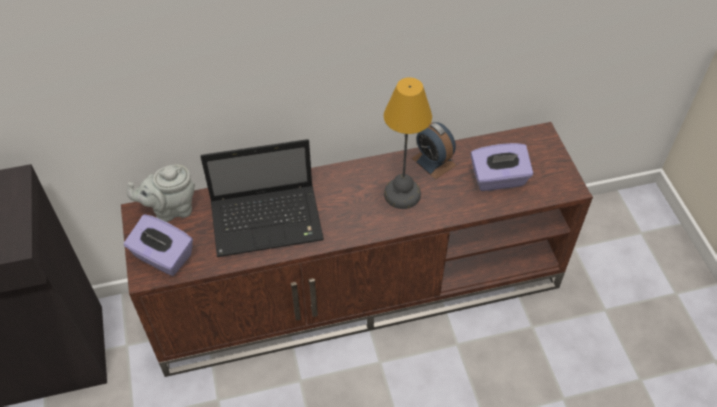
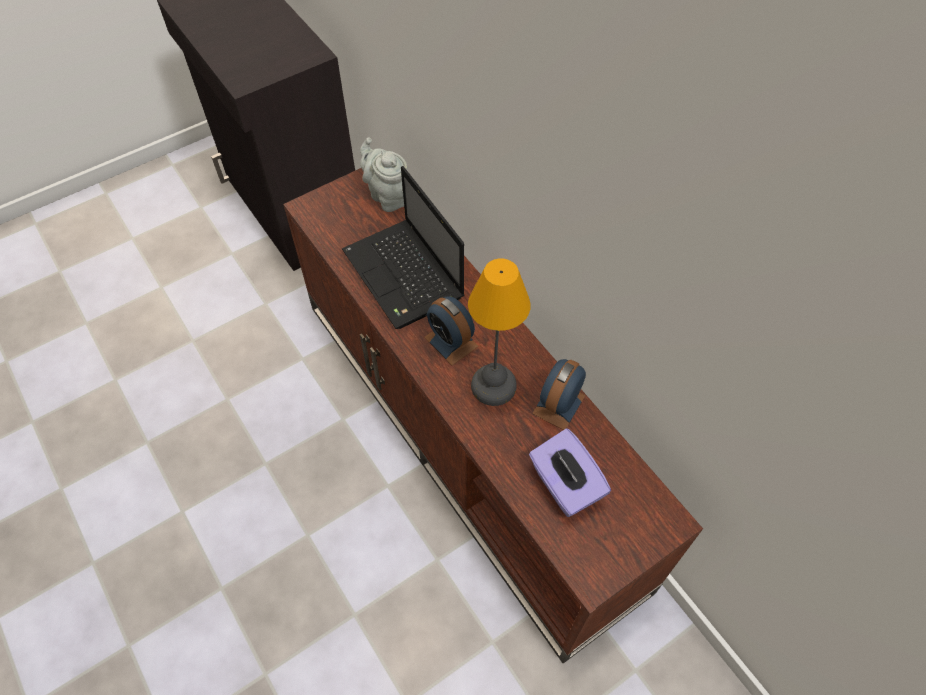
camera: 70 degrees right, 5 degrees up
(162, 257) = (330, 211): purple tissue box -> none
(350, 208) = (451, 342): none -> alarm clock

